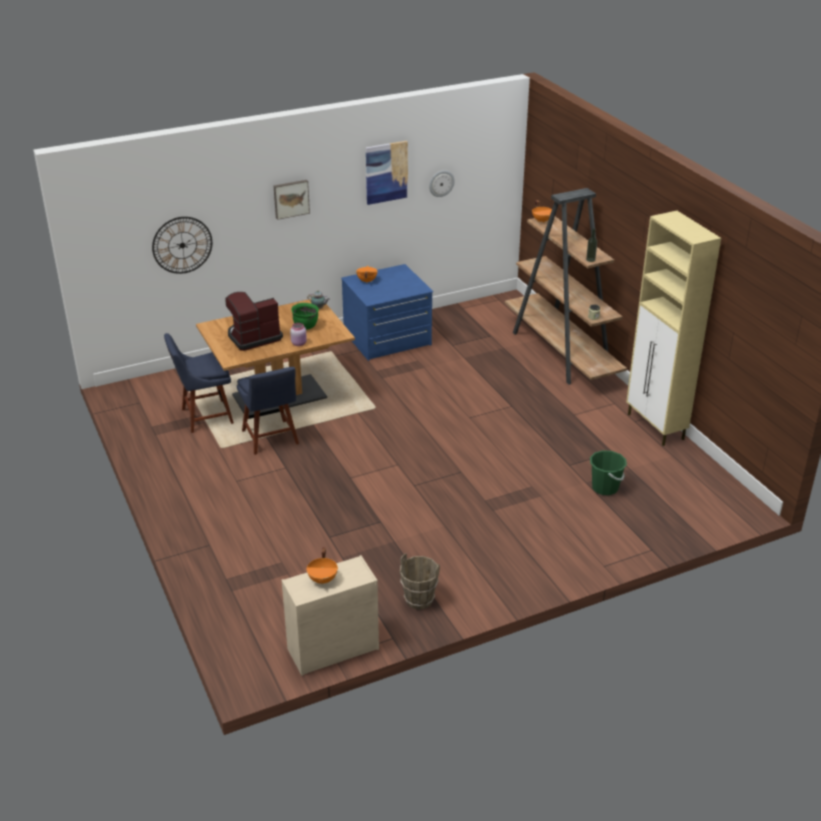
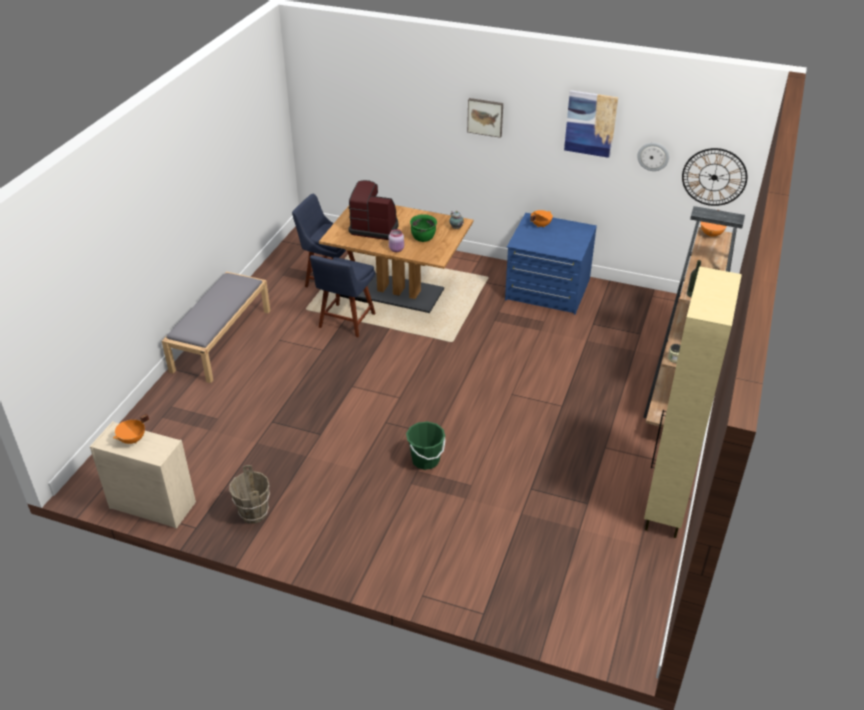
camera: 45 degrees right, 5 degrees up
(182, 245) = (379, 125): wall clock -> wall clock (714, 177)
(184, 509) = (221, 339): none -> grey bench
(605, 488) = (530, 530): green bucket -> green bucket (425, 460)

